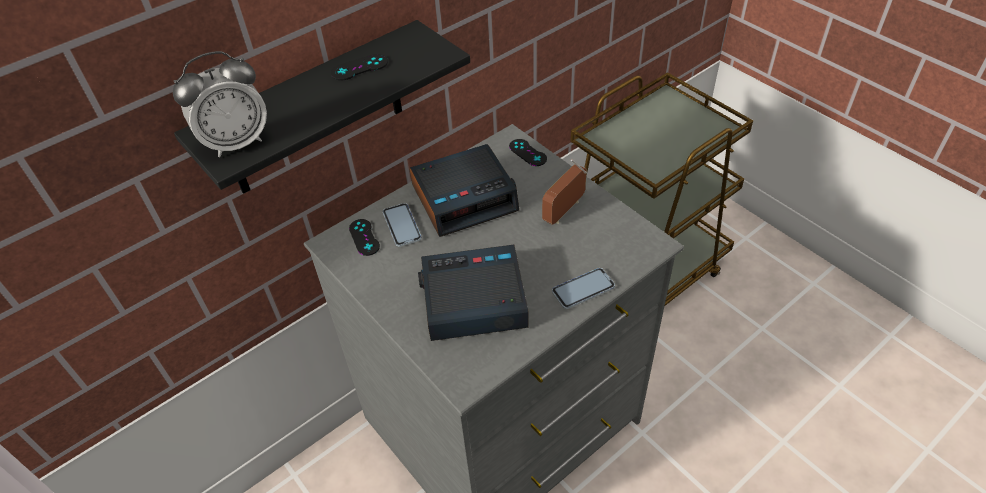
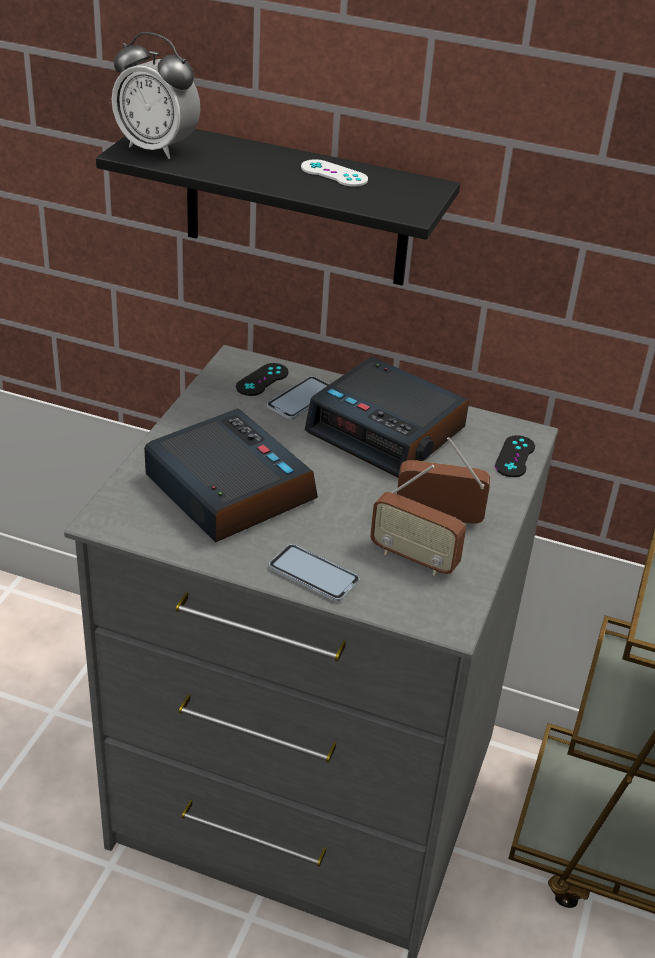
camera: 55 degrees right, 10 degrees down
(359, 67) = (334, 174): black game controller -> white game controller
(594, 236) = (414, 559): none -> radio

